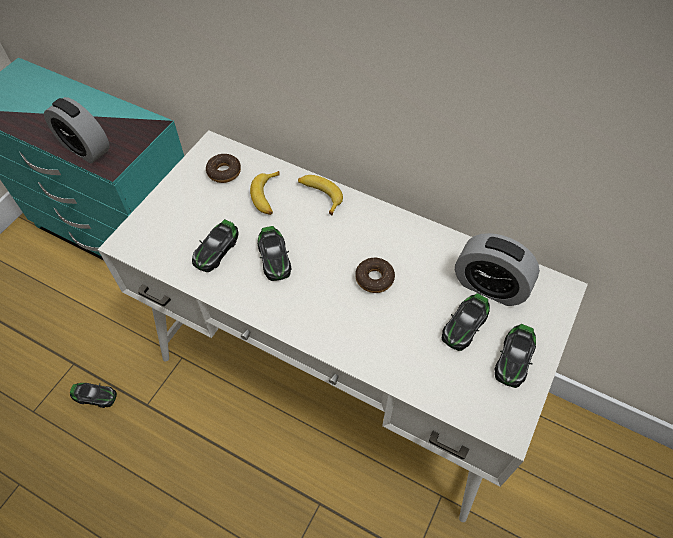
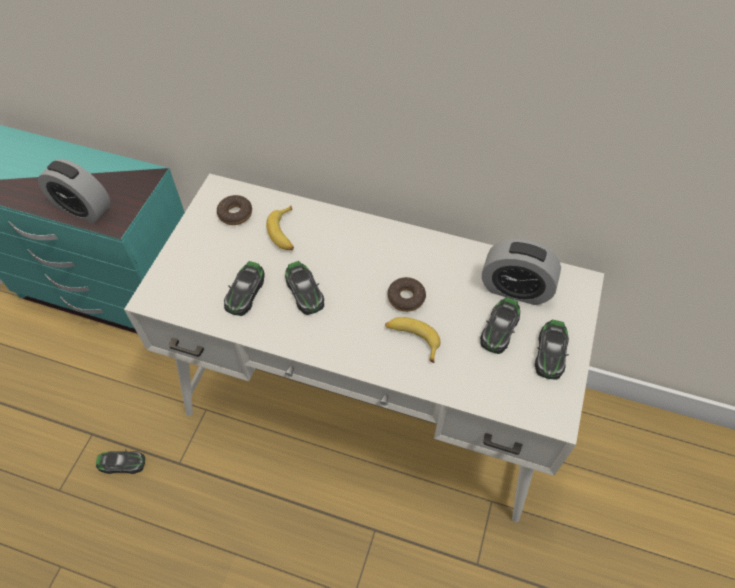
camera: 10 degrees left, 0 degrees up
(319, 195) = (336, 224): banana -> banana (412, 339)

